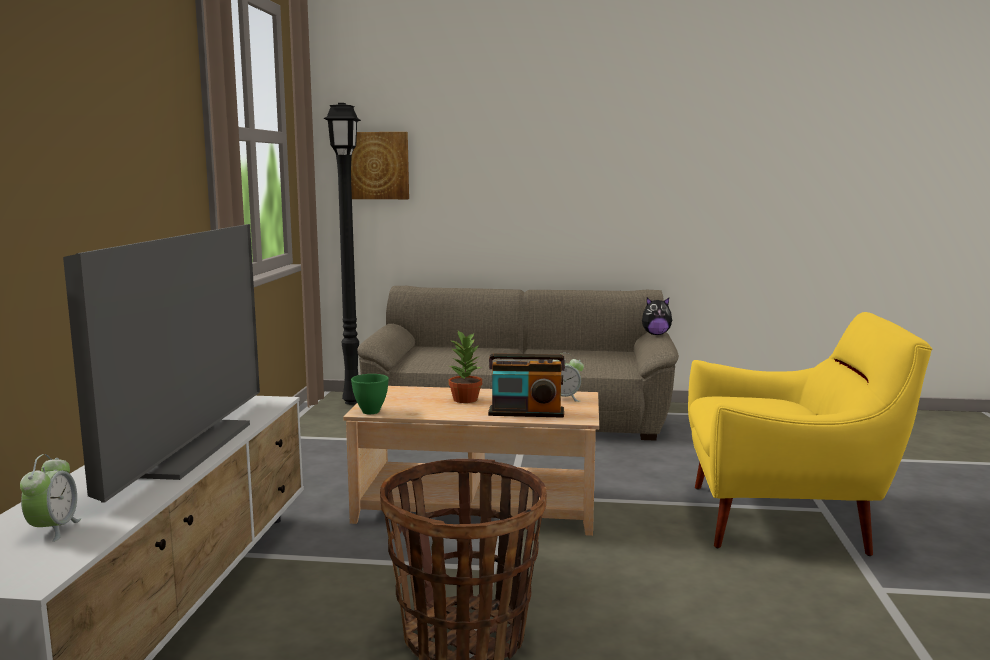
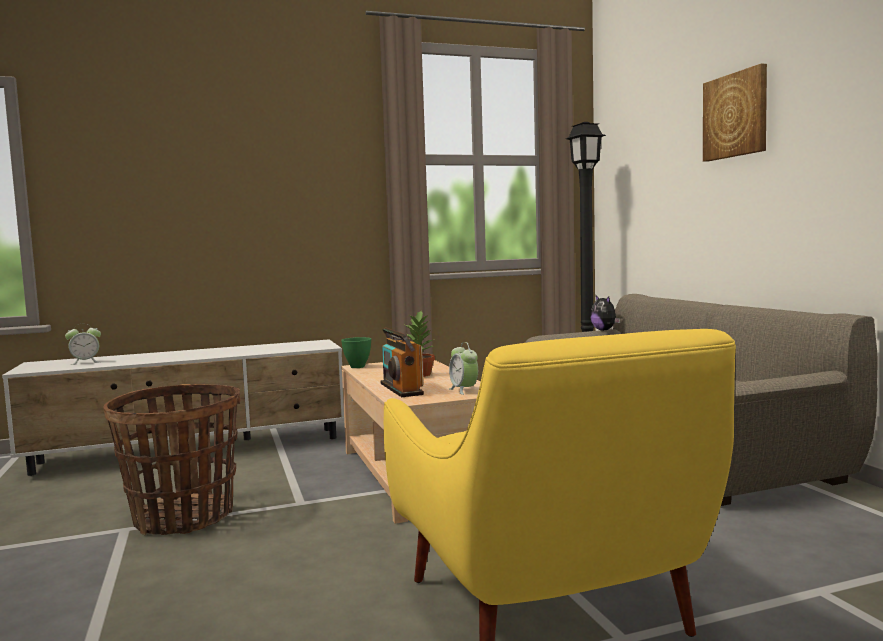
camera: 65 degrees right, 5 degrees down
(181, 447) = (216, 352): television -> none
(376, 165) = (629, 177): picture -> picture (735, 115)
(656, 334) = (803, 373): plush toy -> plush toy (604, 330)

